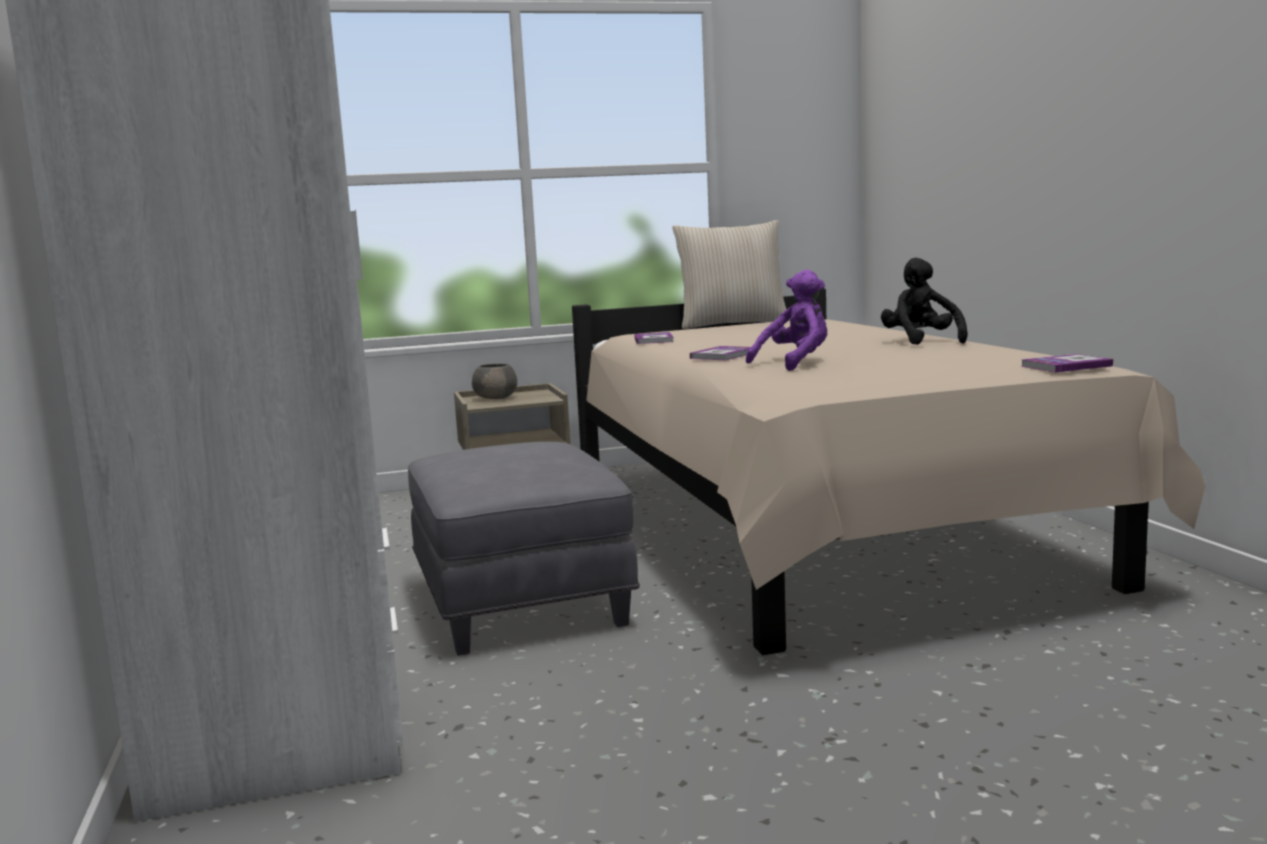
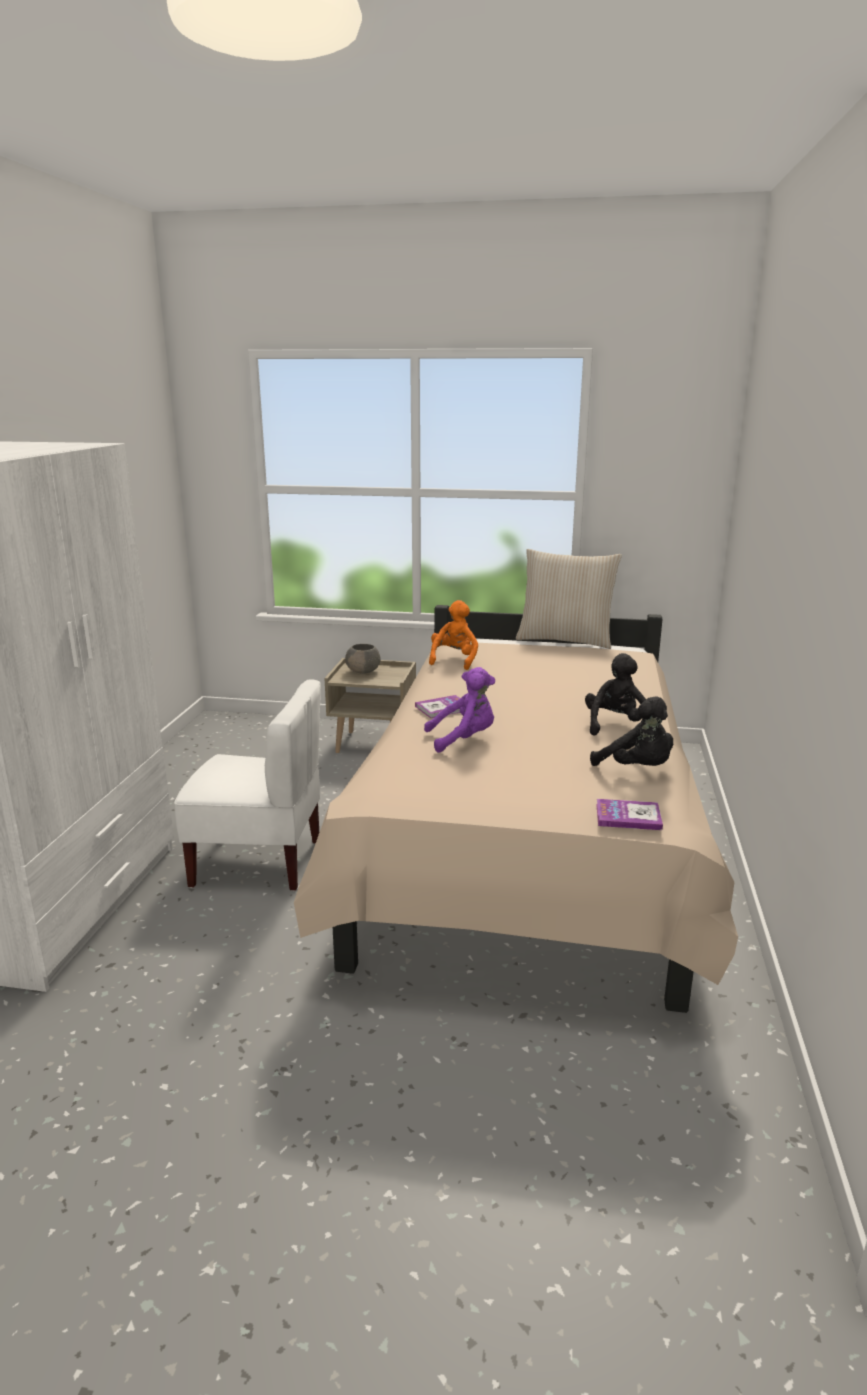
camera: 25 degrees right, 10 degrees up
(523, 603) = (259, 862): grey ottoman -> white chair
(653, 340) = (454, 660): book -> orange plush toy
(1002, 351) = (637, 769): none -> black plush toy

